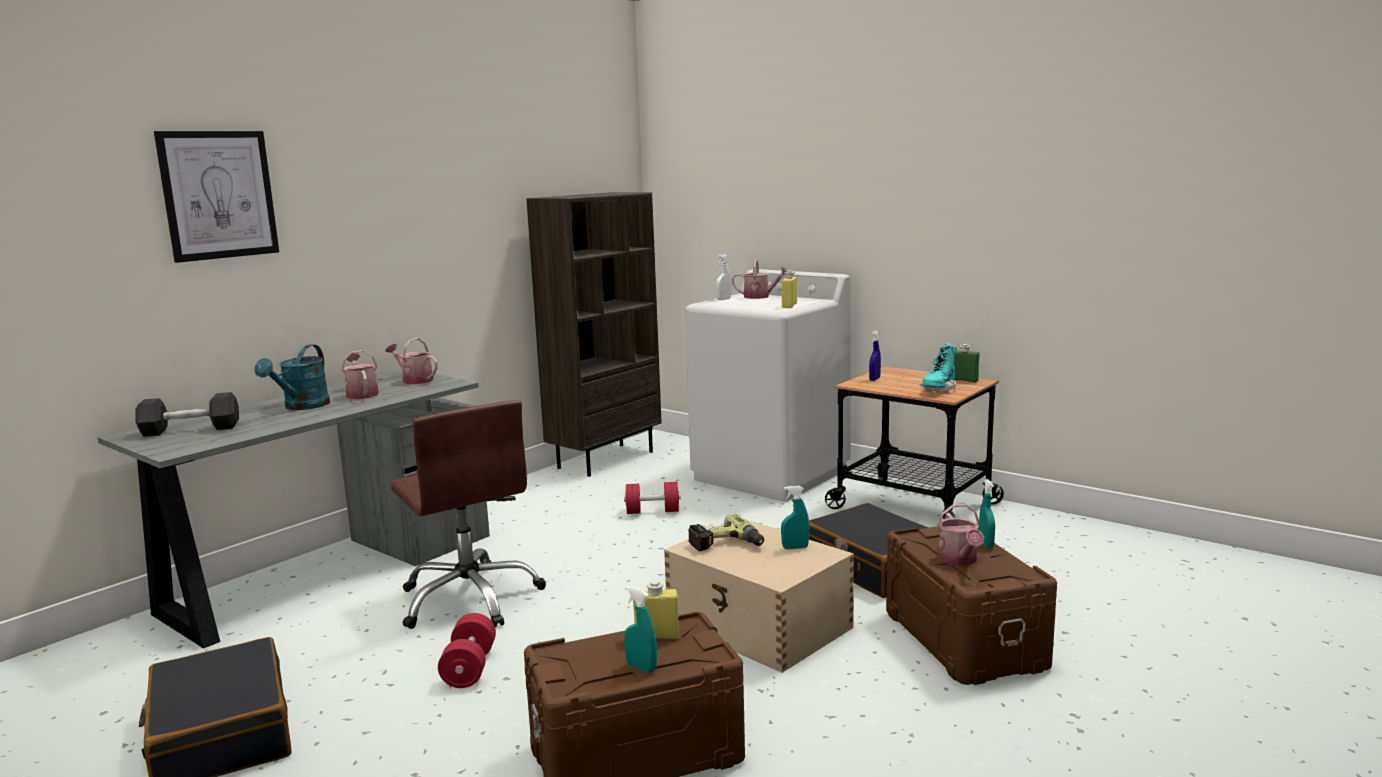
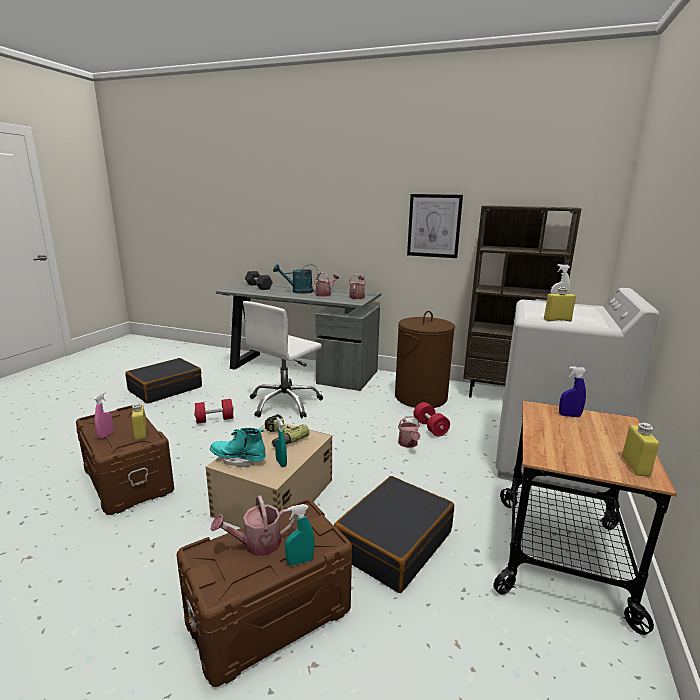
camera: 70 degrees right, 5 degrees up
(218, 195) = (302, 189): picture -> picture (434, 226)
(470, 599) = (285, 403): brown office chair -> white office chair
(560, 502) = (421, 397): none -> brown laundry basket
(641, 668) = (106, 435): turquoise spray bottle -> pink spray bottle
(760, 296) = (590, 311): watering can -> watering can (408, 444)
(938, 389) = (569, 451): turquoise boot -> turquoise boot (238, 460)
(963, 380) = (635, 466): green bottle -> yellow bottle

